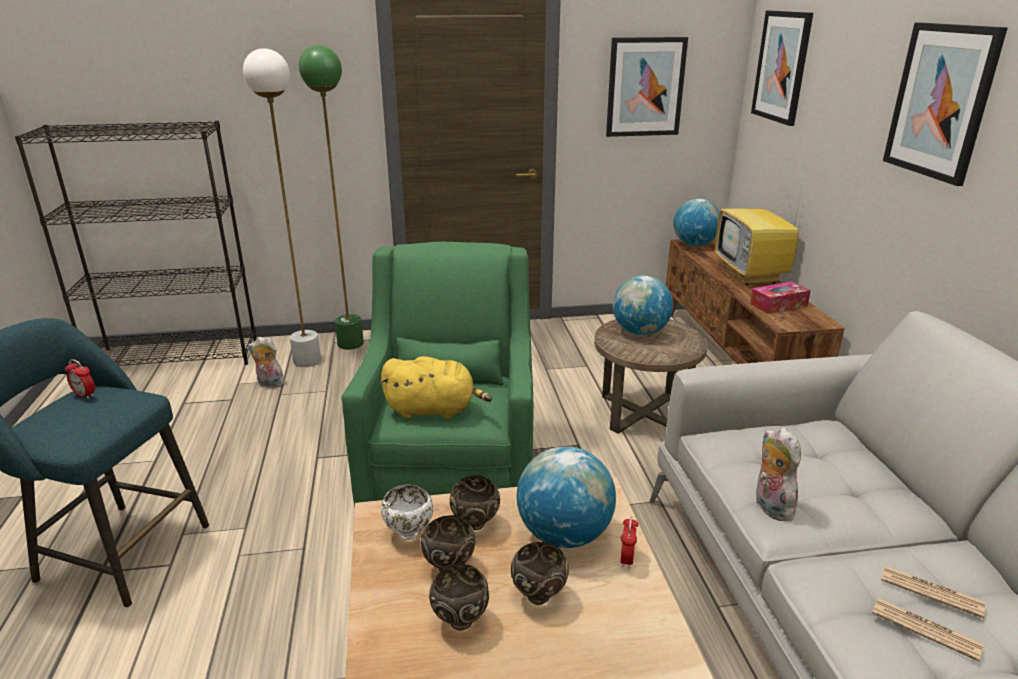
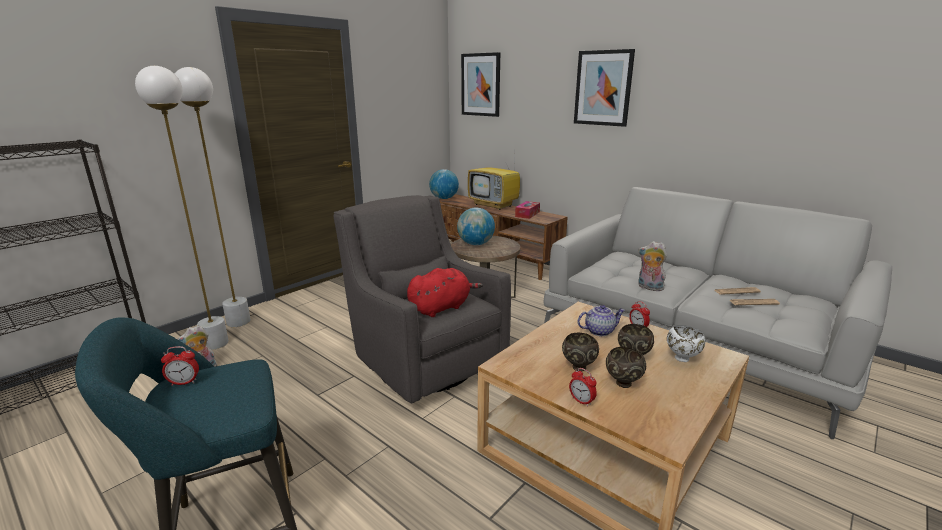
camera: 40 degrees left, 5 degrees down
(350, 344) = (238, 322): green floor lamp -> white floor lamp
(377, 610) = (581, 401): none -> alarm clock
(410, 534) = (534, 364): white bowl -> white bowl (682, 358)
(434, 410) = (441, 307): yellow plush toy -> red plush toy
(452, 472) = (424, 362): green armchair -> grey armchair
(475, 525) = (556, 346): brown bowl -> none
(564, 534) = (599, 331): globe -> teapot
(645, 87) = (402, 101): picture -> none

